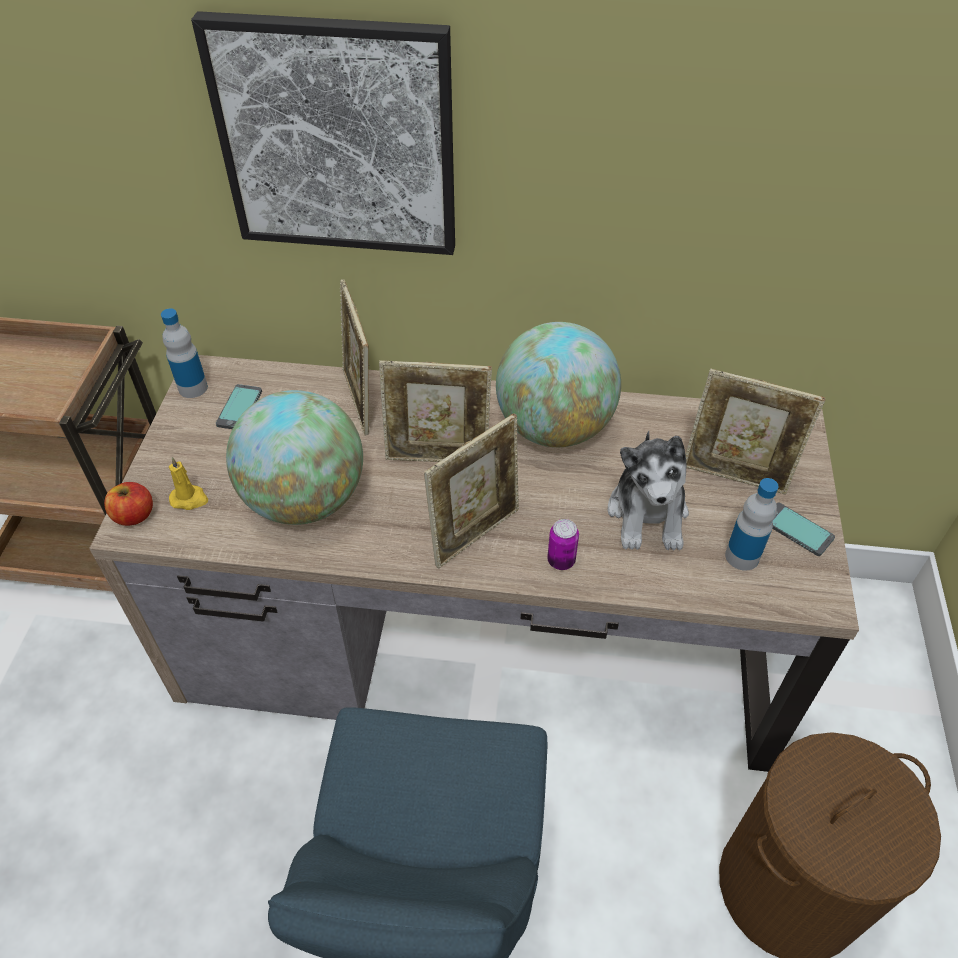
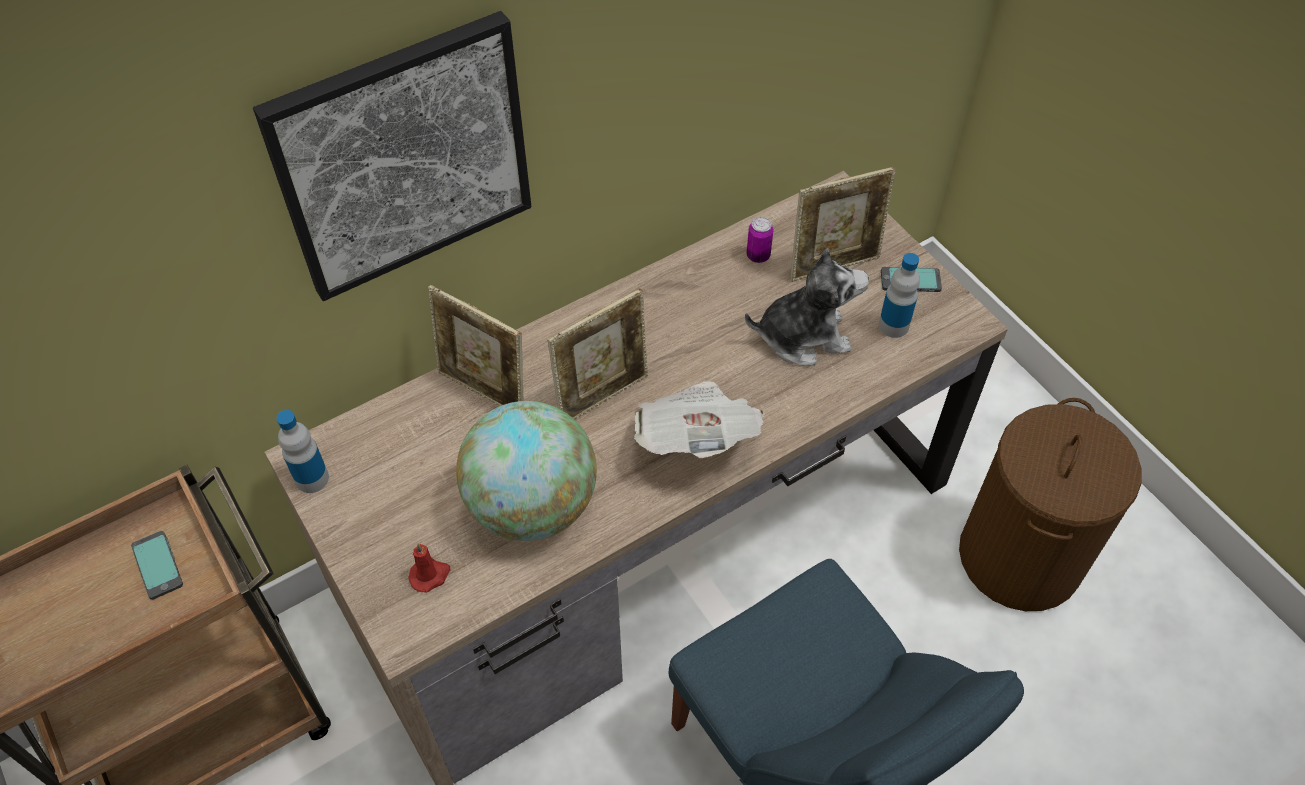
camera: 40 degrees left, 5 degrees up
(134, 515) = (396, 624): apple -> none
(189, 499) = (430, 575): yellow candle -> red candle
(240, 408) = (381, 467): phone -> phone (158, 565)
(475, 534) = (696, 438): picture frame -> newspaper
(554, 428) = (668, 310): globe -> none
(561, 561) = (778, 415): can -> can (758, 256)
(648, 514) = (803, 336): plush toy -> plush toy turned 60 degrees counterclockwise

